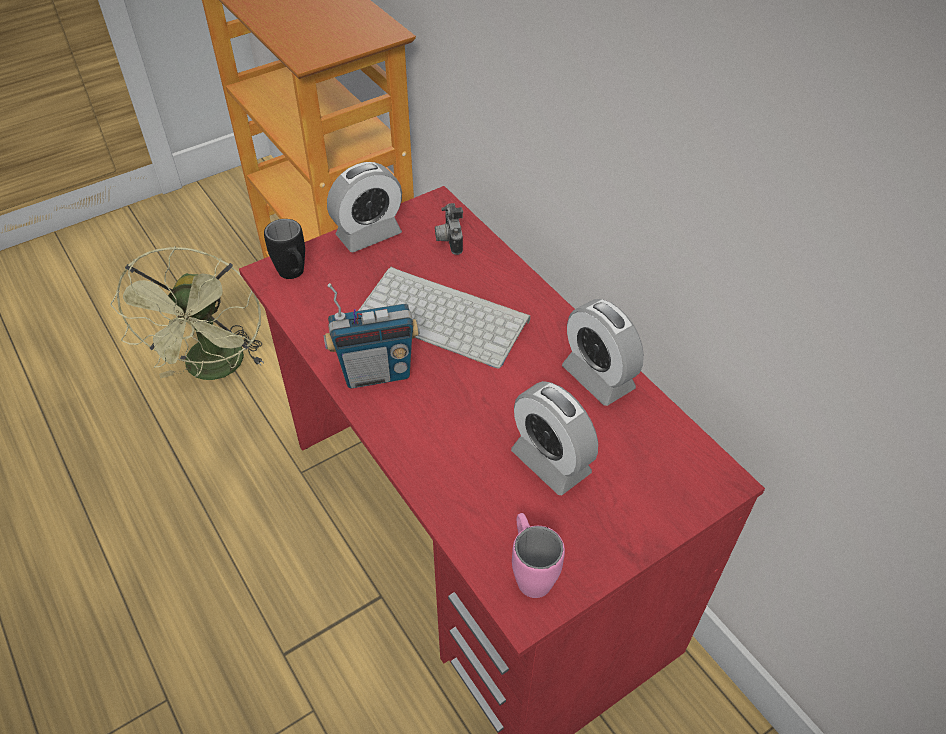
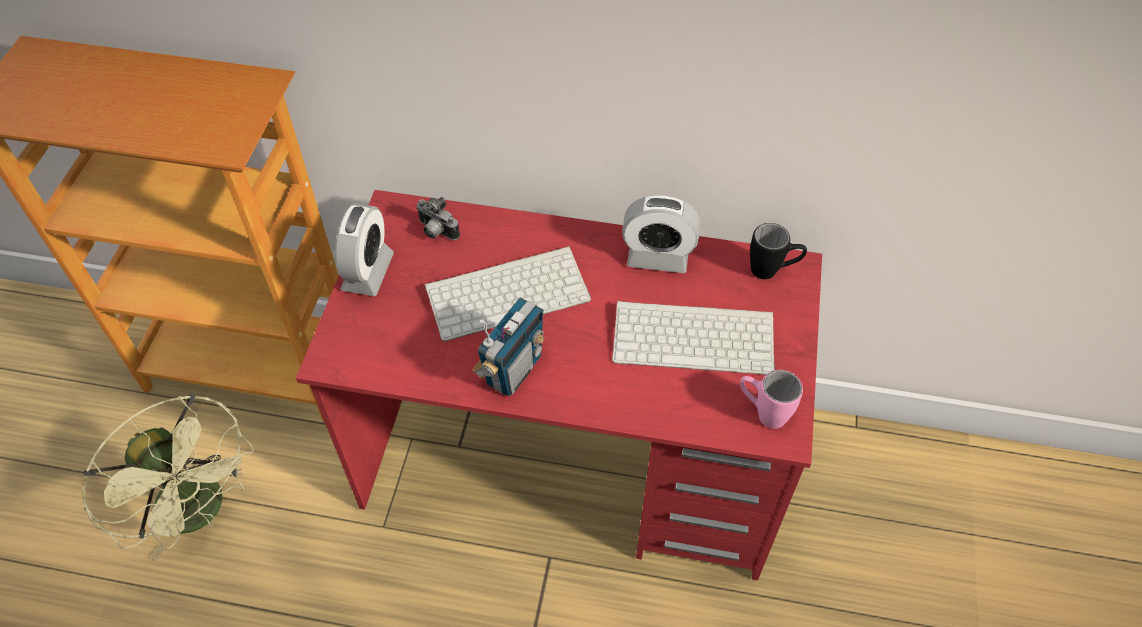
camera: 45 degrees left, 5 degrees up
(295, 276) = (352, 348): black mug -> black mug (772, 271)
(550, 462) = (695, 336): alarm clock -> keyboard

